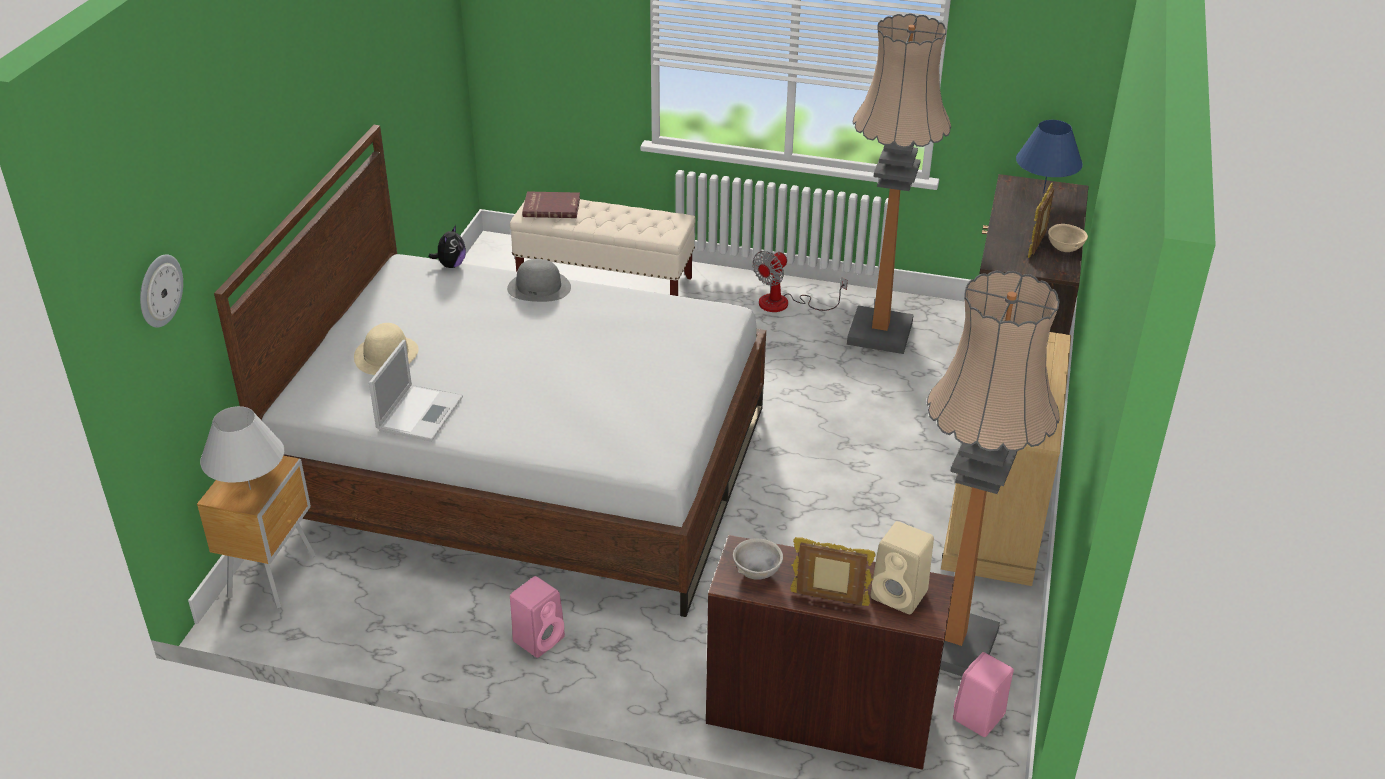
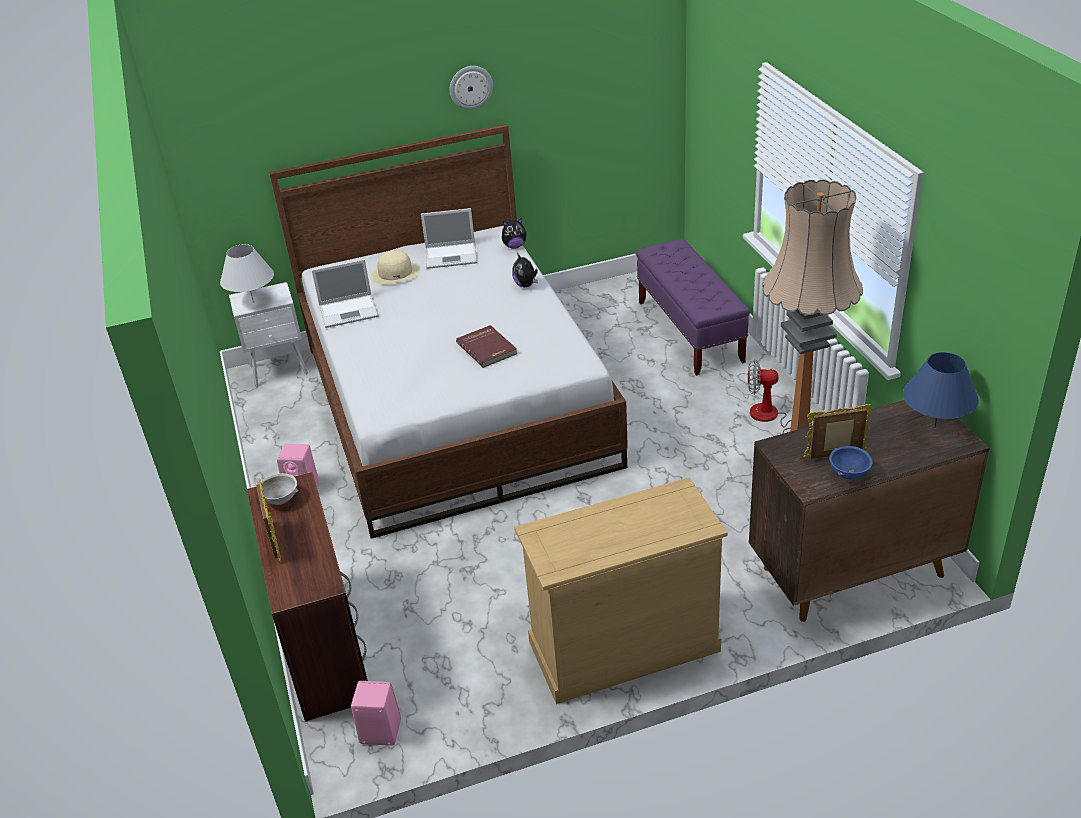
camera: 60 degrees right, 0 degrees up
(159, 290) = (215, 150): wall clock -> wall clock (470, 87)
(274, 575) = (280, 370): brown nightstand -> white nightstand
(408, 307) = (452, 255): none -> laptop
(539, 287) = (526, 285): grey hat -> plush toy
(551, 207) = (673, 253): red book -> red book (487, 348)
(605, 282) = (690, 332): beige bench -> purple bench
(901, 595) = (304, 574): beige speaker -> none
(953, 645) = (448, 684): floor lamp -> none
(1065, 249) = (849, 474): beige bowl -> blue bowl

